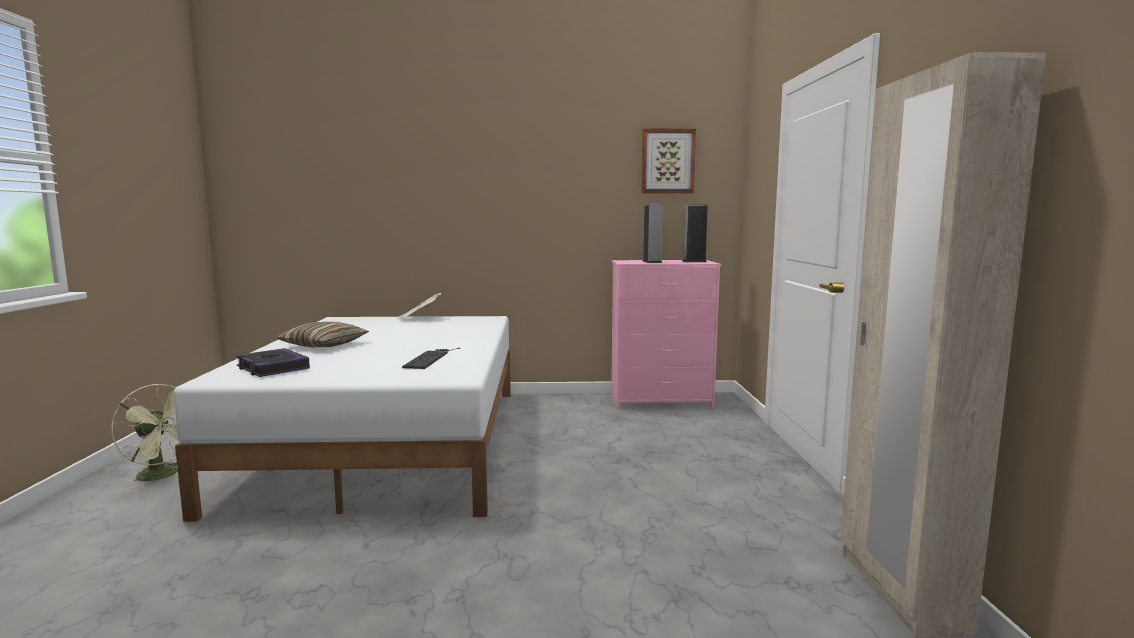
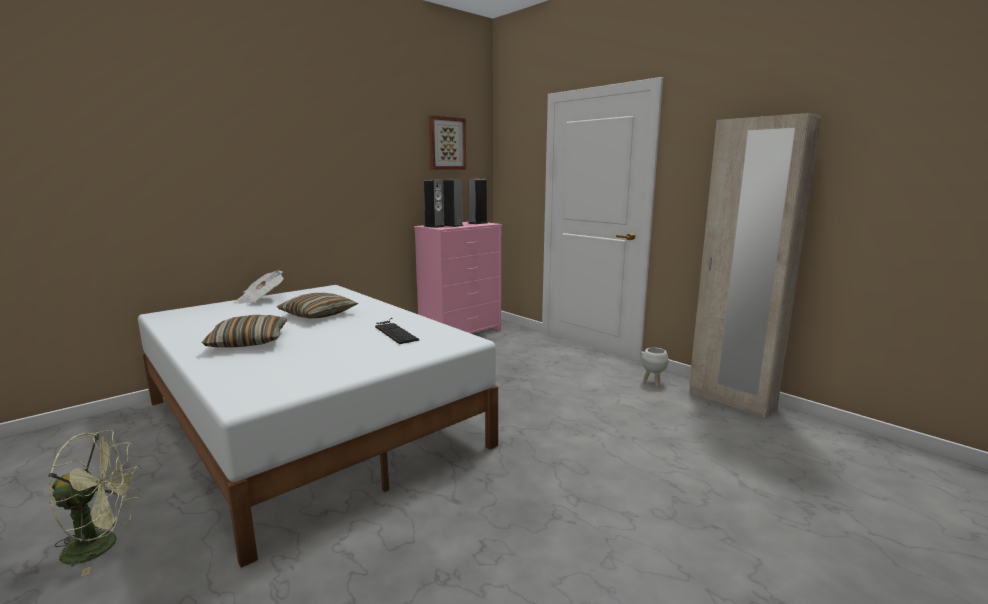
camera: 40 degrees left, 5 degrees up
(272, 368) = (272, 374): book -> none
(420, 336) = (318, 315): none -> pillow
(627, 261) = (434, 226): none -> speaker
(807, 523) = (653, 383): none -> white planter

